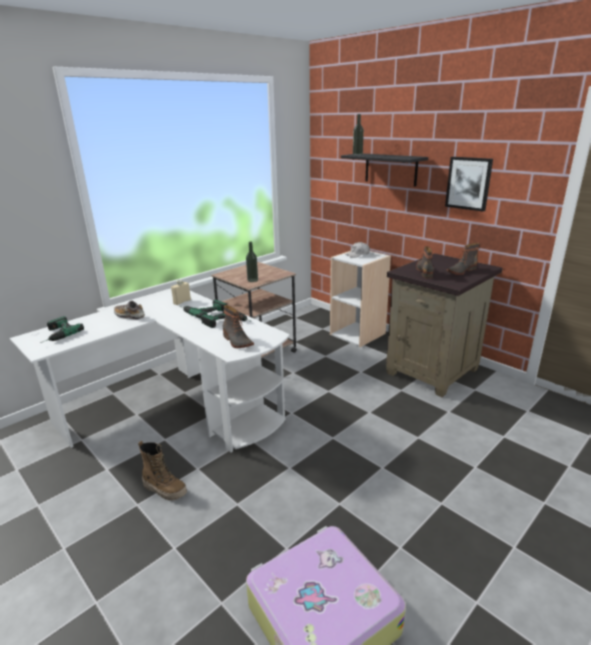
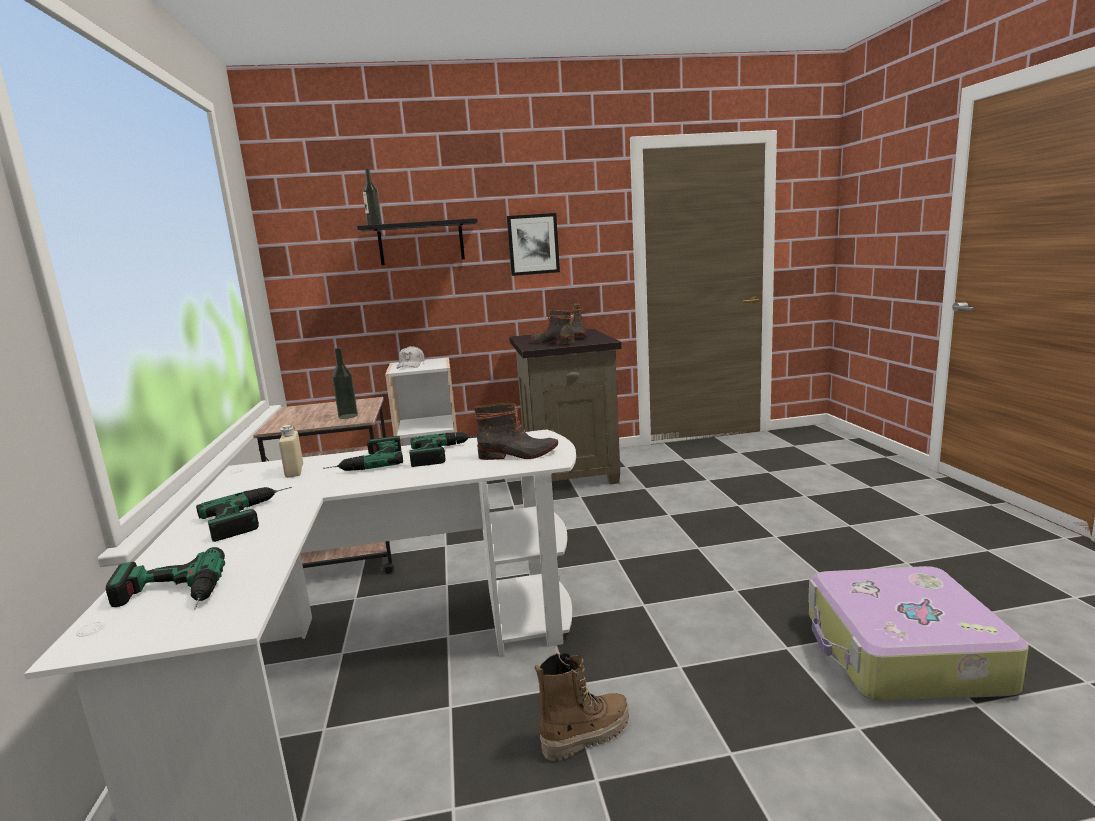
camera: 55 degrees left, 10 degrees down
(129, 316) = (254, 515): shoe -> power drill

